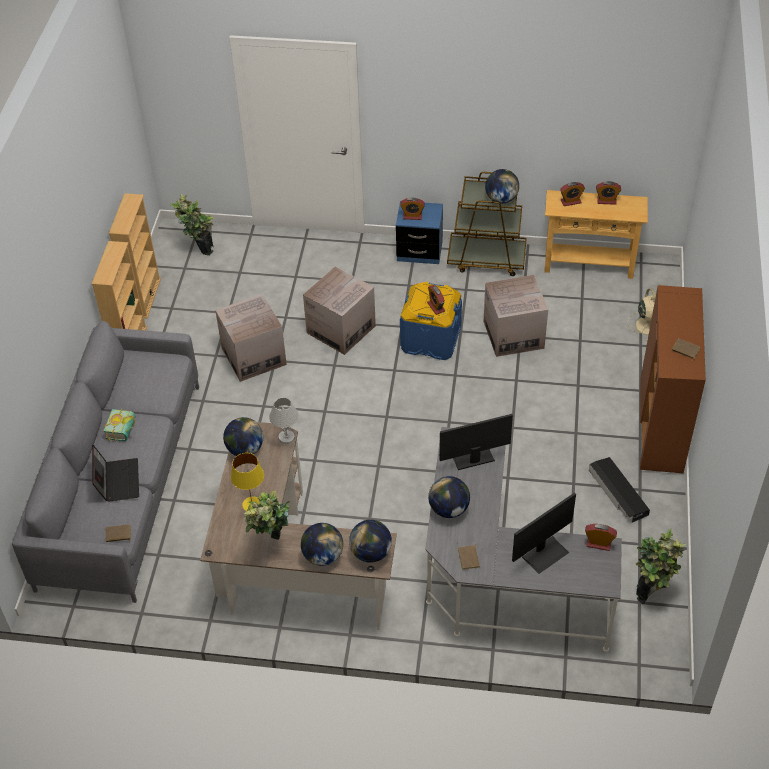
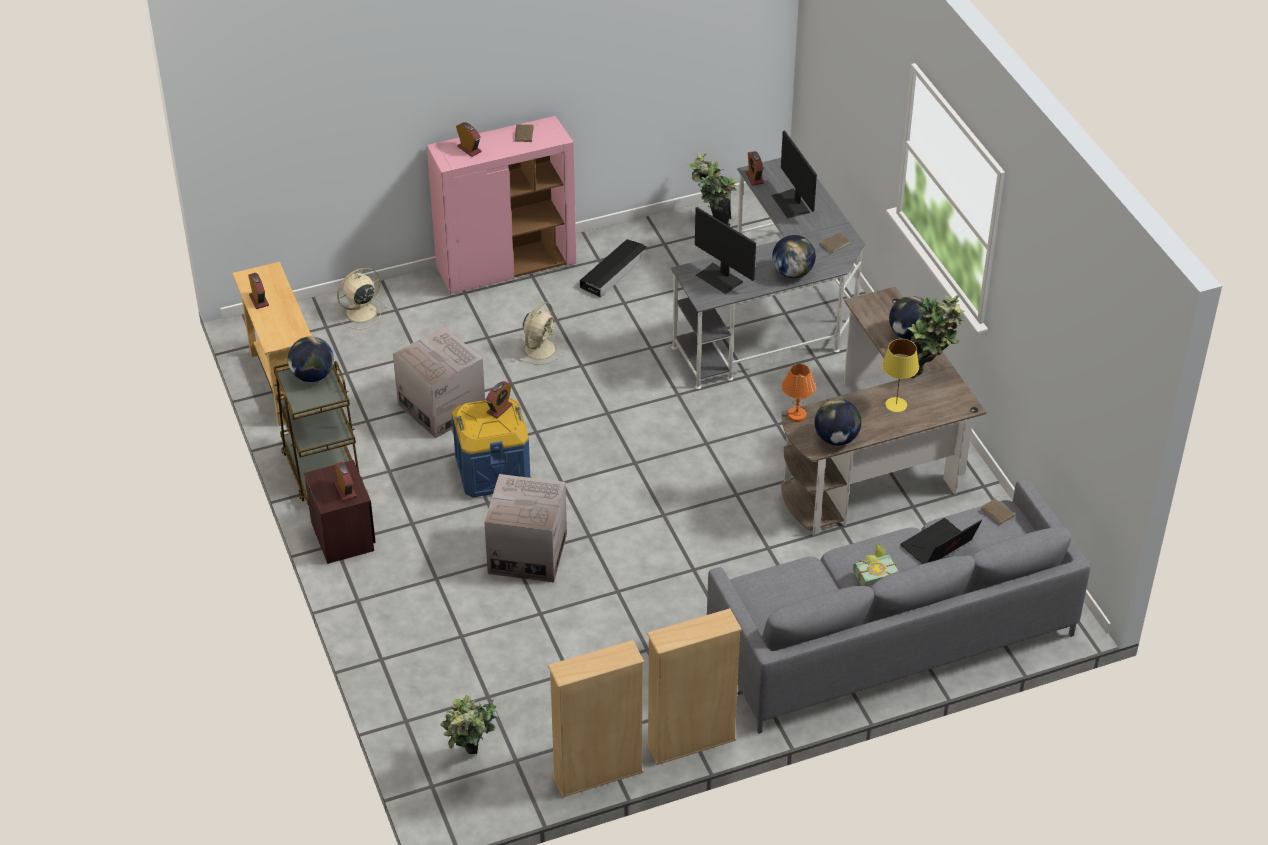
camera: 120 degrees left, 5 degrees down
(253, 356) = (624, 613): cardboard box -> none
(287, 438) = (796, 415): white table lamp -> orange table lamp
(371, 553) = (879, 306): globe -> none
(419, 251) = (343, 536): blue nightstand -> brown nightstand
(545, 554) = (791, 203): monitor -> monitor turned 135 degrees counterclockwise
(547, 411) = (540, 348): none -> beige fan
(571, 201) = (277, 327): alarm clock -> alarm clock (469, 149)
(661, 427) = (506, 266): brown cabinet -> pink cabinet

